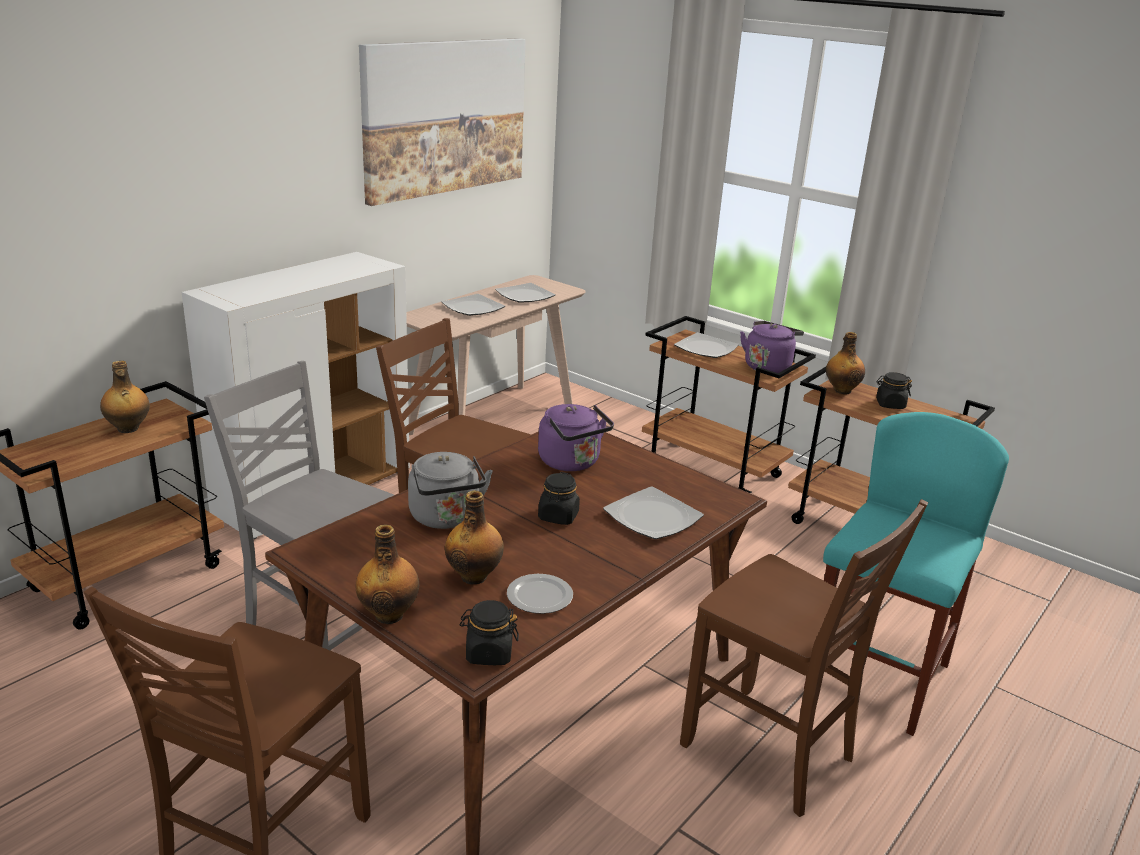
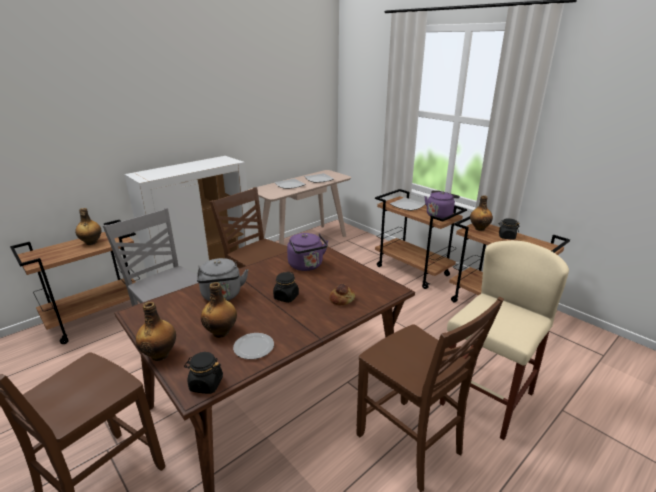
camera: 10 degrees right, 0 degrees up
(445, 117) = (273, 87): picture -> none
(653, 517) = (342, 299): plate -> bread
(877, 677) = (486, 398): turquoise stool -> beige stool

